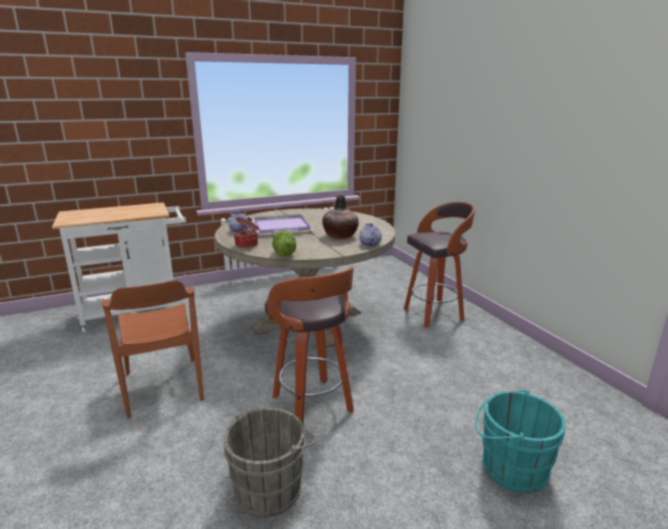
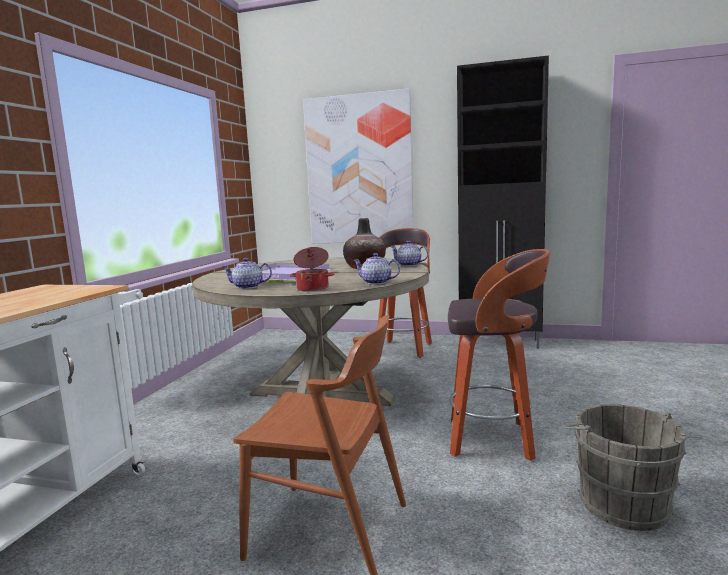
camera: 50 degrees left, 10 degrees down
(283, 253) = (376, 282): lettuce -> teapot
(459, 134) = (359, 170): none -> picture
(509, 467) = (646, 394): turquoise bucket -> none
(523, 350) = (501, 342): none -> black cabinet

